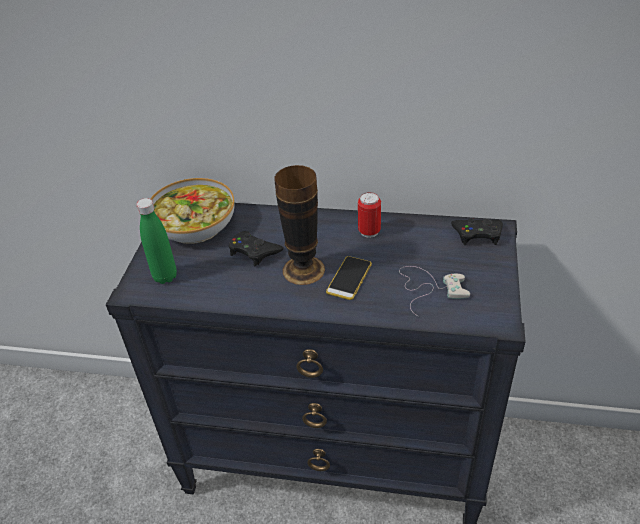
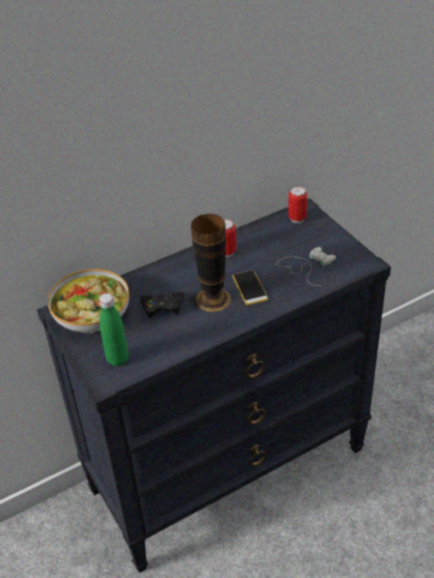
camera: 40 degrees left, 0 degrees up
(477, 234) = (297, 218): black game controller -> can

